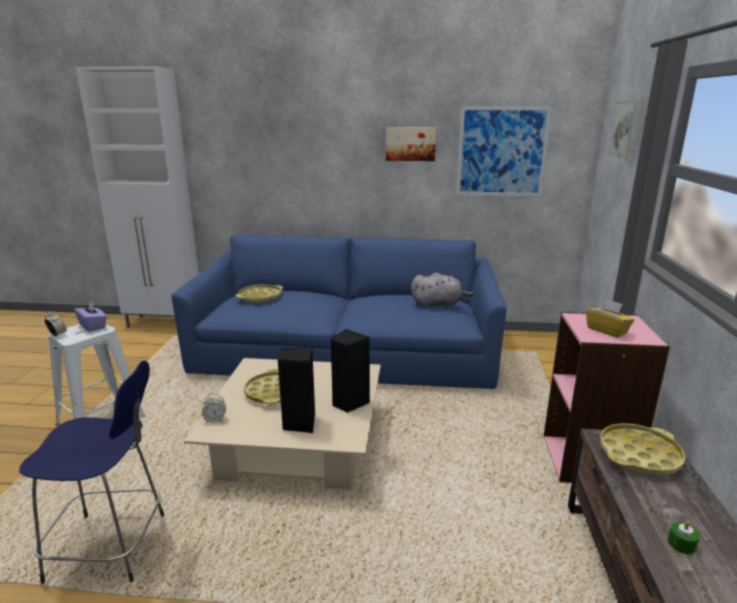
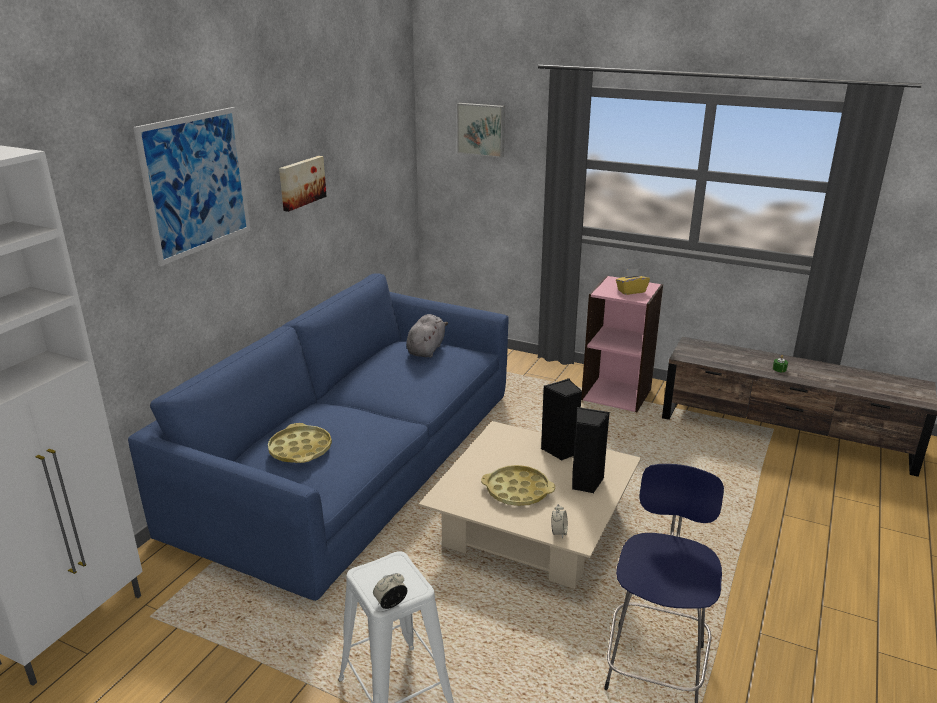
camera: 70 degrees left, 5 degrees up
(93, 326) = (378, 571): purple tissue box -> none
(502, 152) = (365, 168): picture -> picture (196, 183)
(639, 455) = (702, 352): yellow tray -> none

